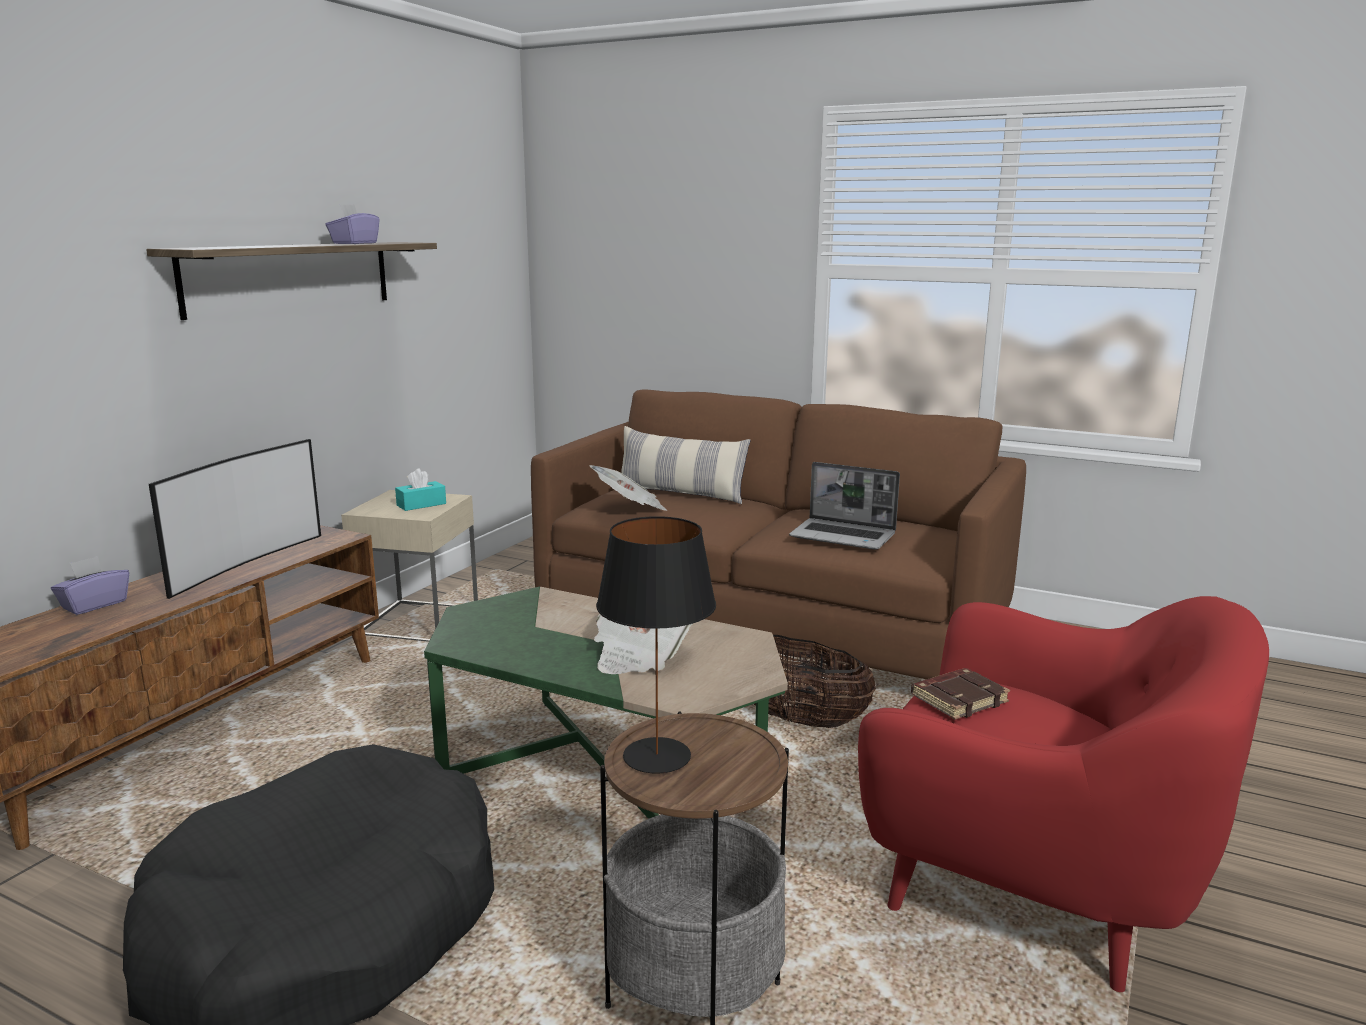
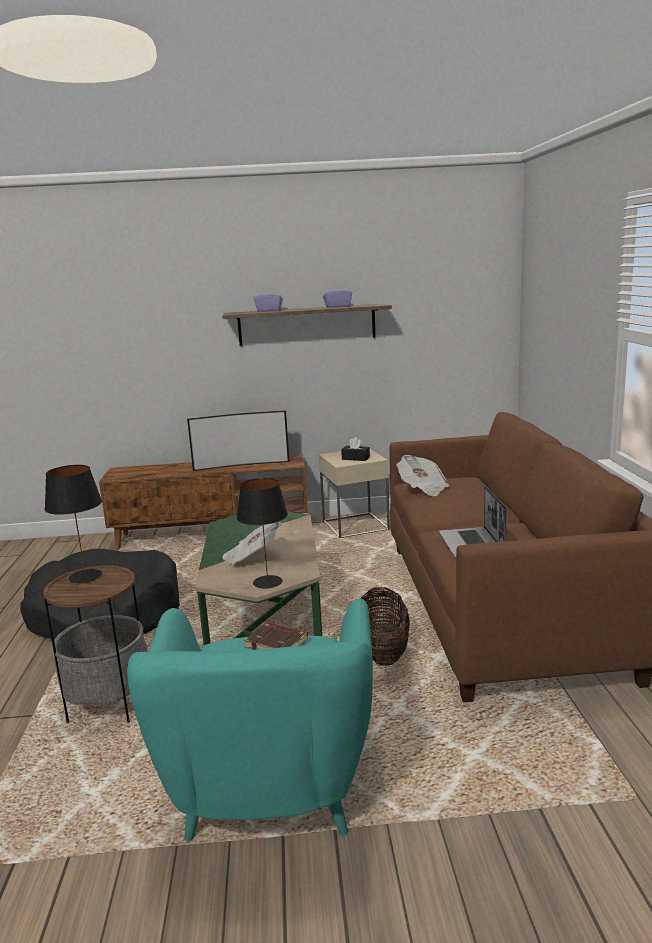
camera: 60 degrees right, 0 degrees up
(94, 605) = (175, 466): purple tissue box -> purple tissue box (269, 310)
(421, 504) = (355, 458): turquoise tissue box -> black tissue box
(680, 494) = (475, 490): pillow -> none
(747, 664) = (268, 582): none -> black table lamp
(1035, 888) = (270, 787): red armchair -> turquoise armchair

